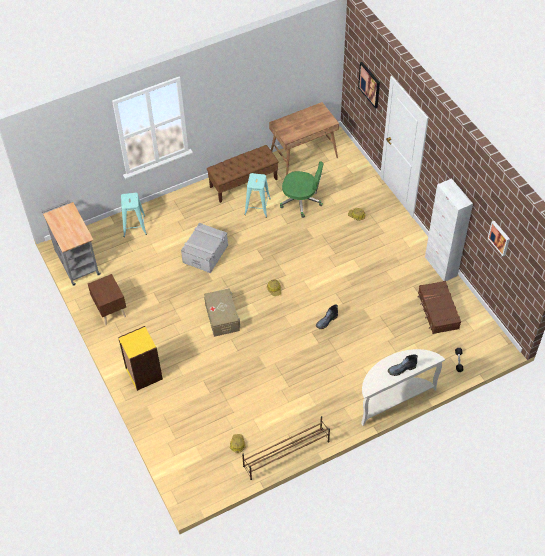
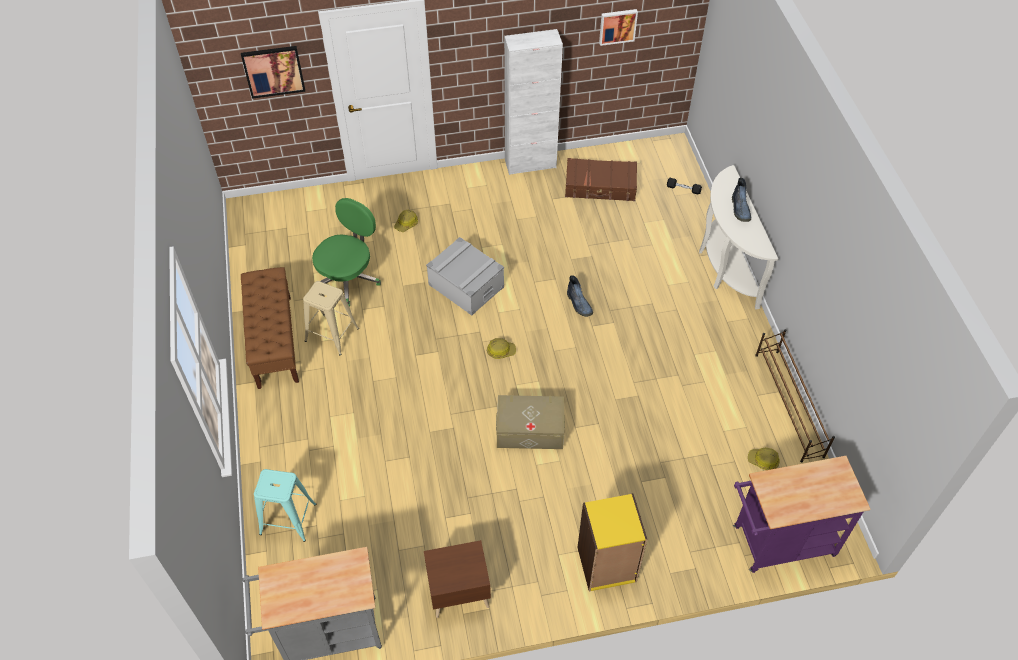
camera: 75 degrees left, 0 degrees up
(180, 460) = (777, 543): none -> purple cart
(205, 254) = (395, 425): grey storage box -> grey storage box (466, 286)
(257, 206) = (332, 334): turquoise stool -> beige stool
(303, 156) = (261, 254): brown desk -> none

